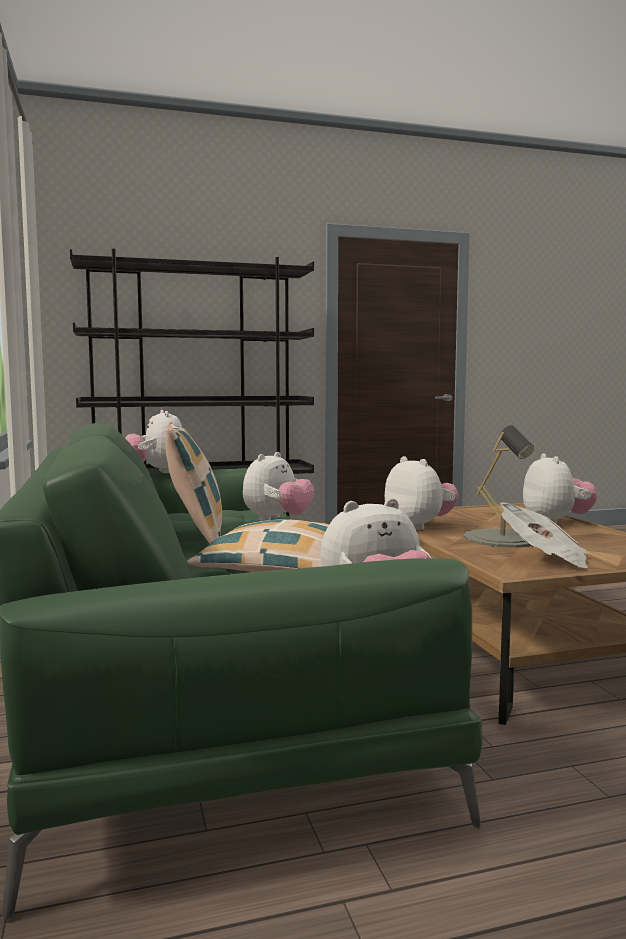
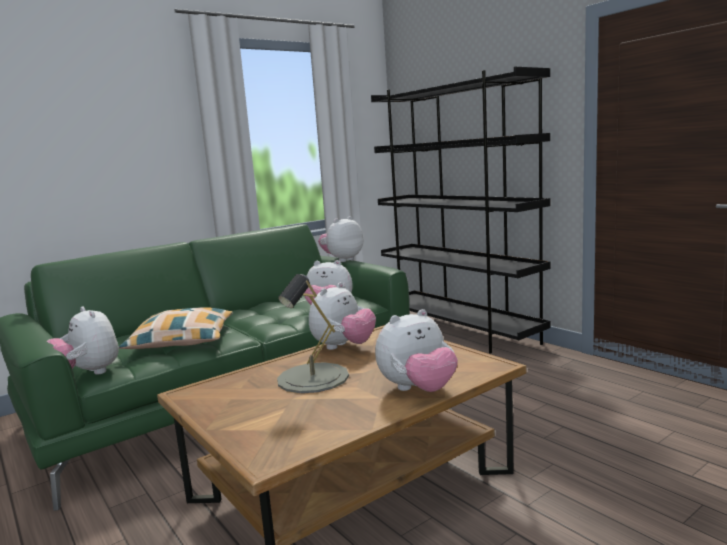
camera: 70 degrees right, 5 degrees up
(194, 537) = (261, 309): pillow -> none
(544, 559) = (232, 399): newspaper -> none

